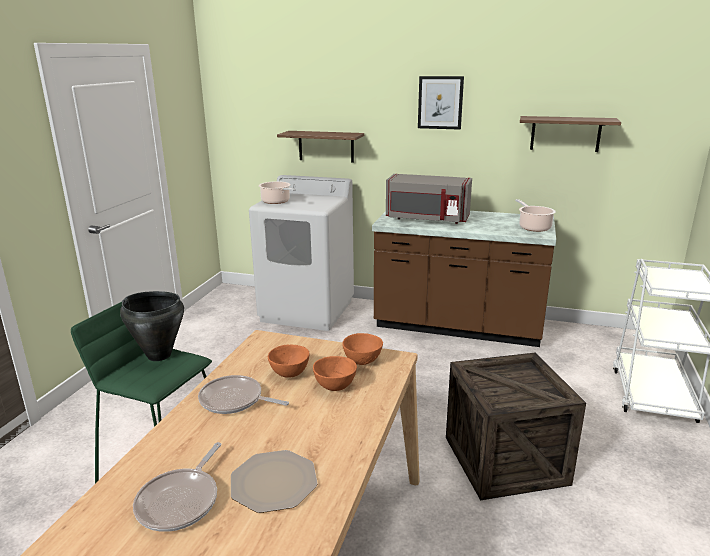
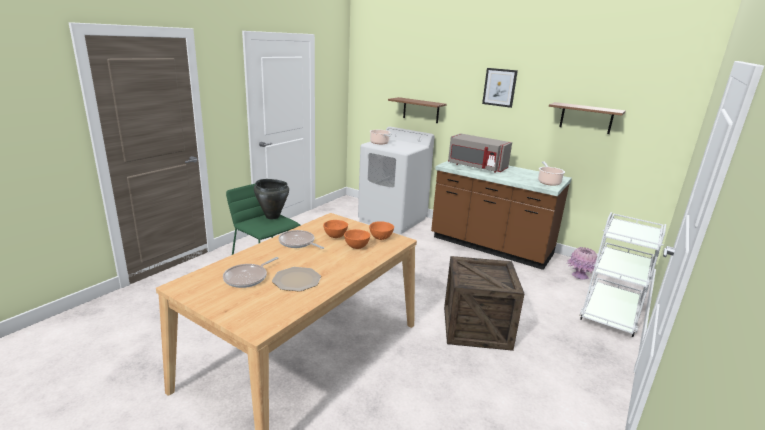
camera: 15 degrees right, 0 degrees up
(587, 347) = (580, 276): none -> pink vase

